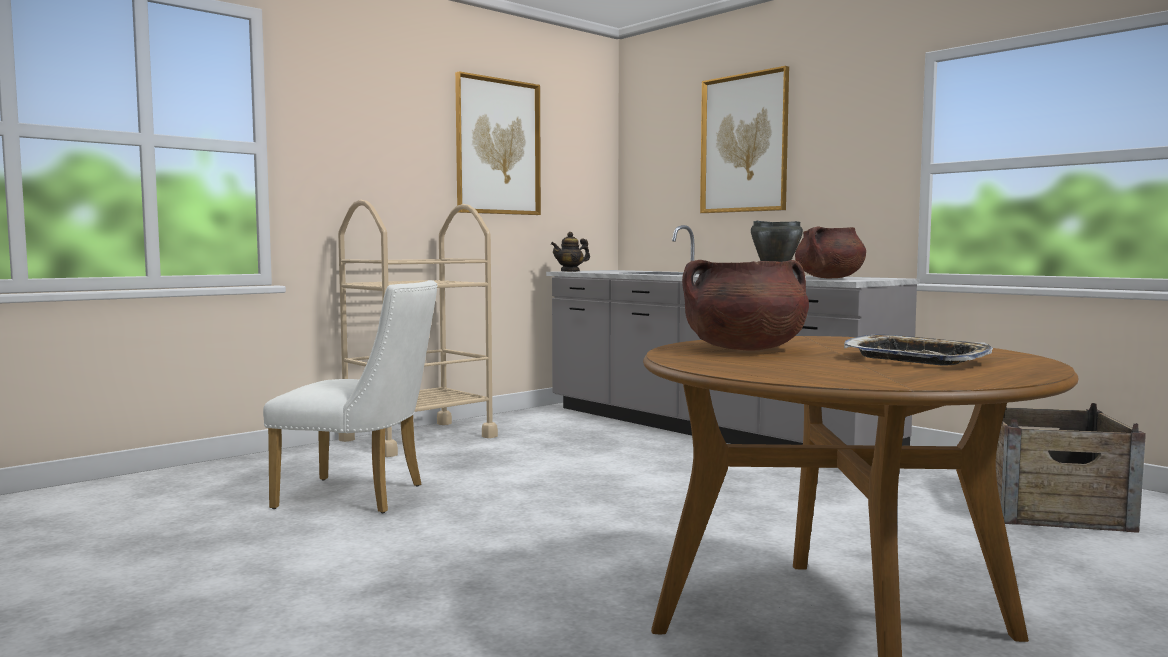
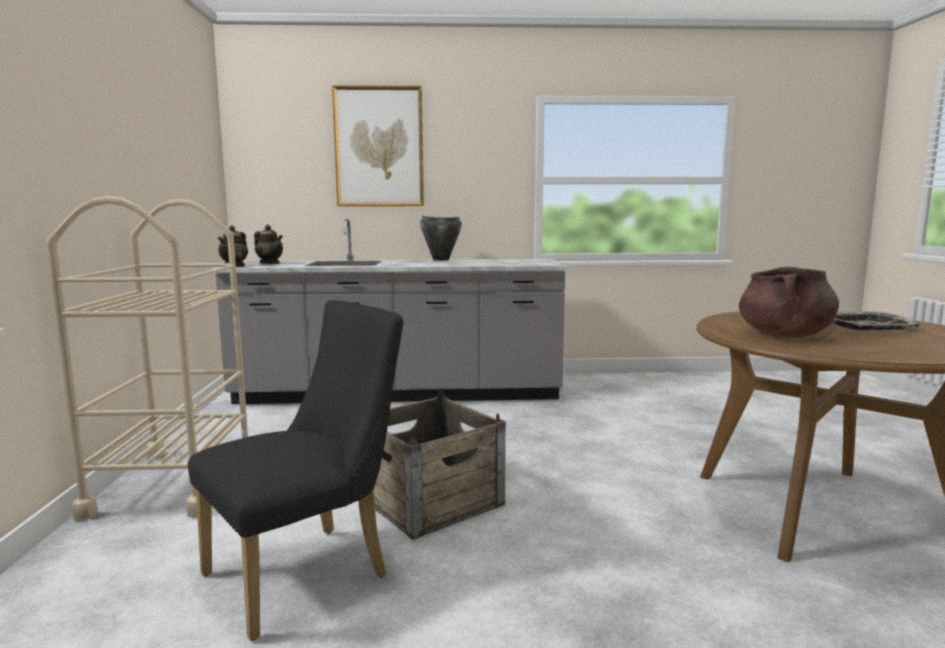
camera: 50 degrees left, 5 degrees up
(361, 496) = (309, 571): white chair -> black chair
(498, 147) = (155, 129): picture -> none
(608, 271) = (270, 263): none -> teapot
(829, 278) = (515, 262): brown cooking pot -> none
(1051, 509) = (675, 395): crate -> crate (429, 499)

